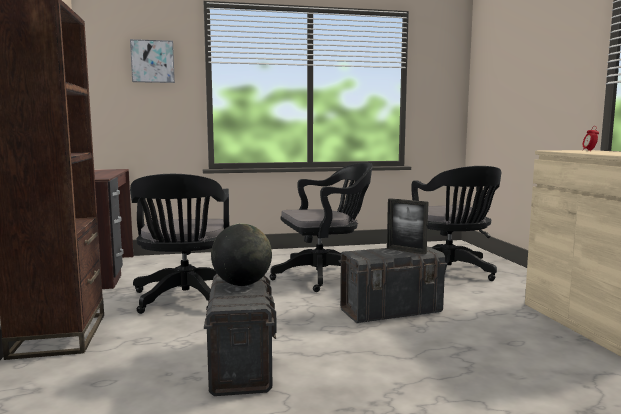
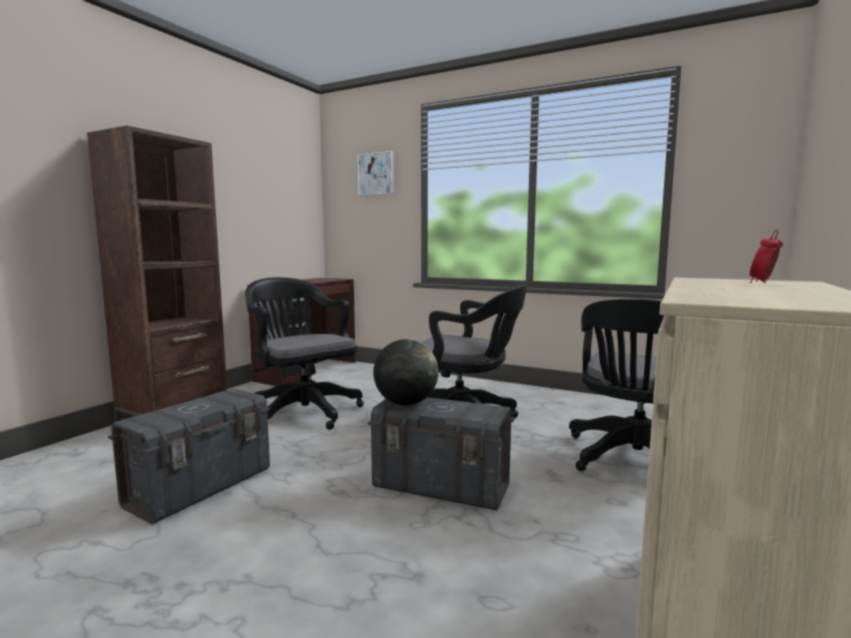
camera: 40 degrees right, 0 degrees up
(185, 299) = (302, 411): black office chair -> black office chair turned 105 degrees clockwise
(242, 284) = (208, 404): globe -> globe (406, 403)
(406, 251) = (460, 410): picture frame -> none

